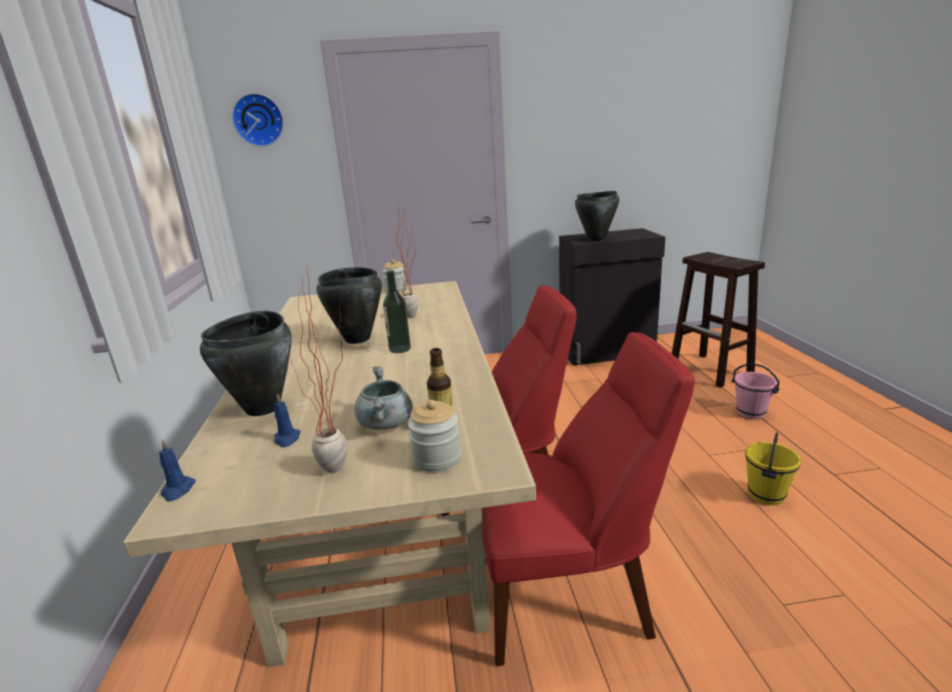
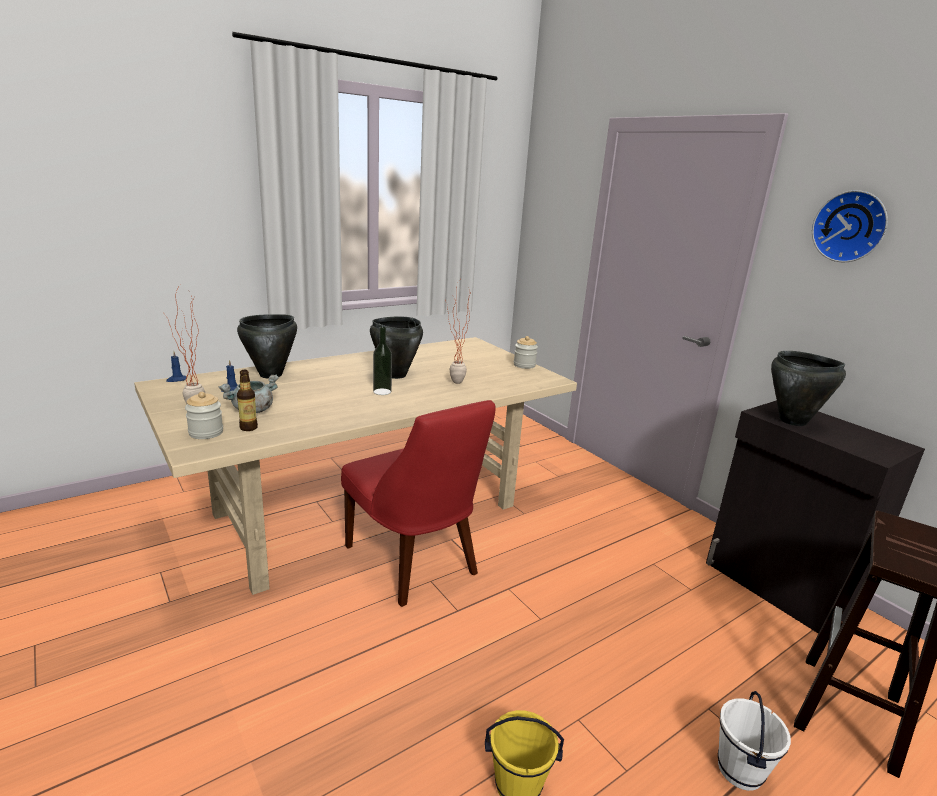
camera: 60 degrees right, 0 degrees up
(259, 120) = (552, 186): wall clock -> wall clock (850, 226)
(569, 597) = (294, 630): red chair -> none
(751, 413) = (740, 771): pink bucket -> white bucket

